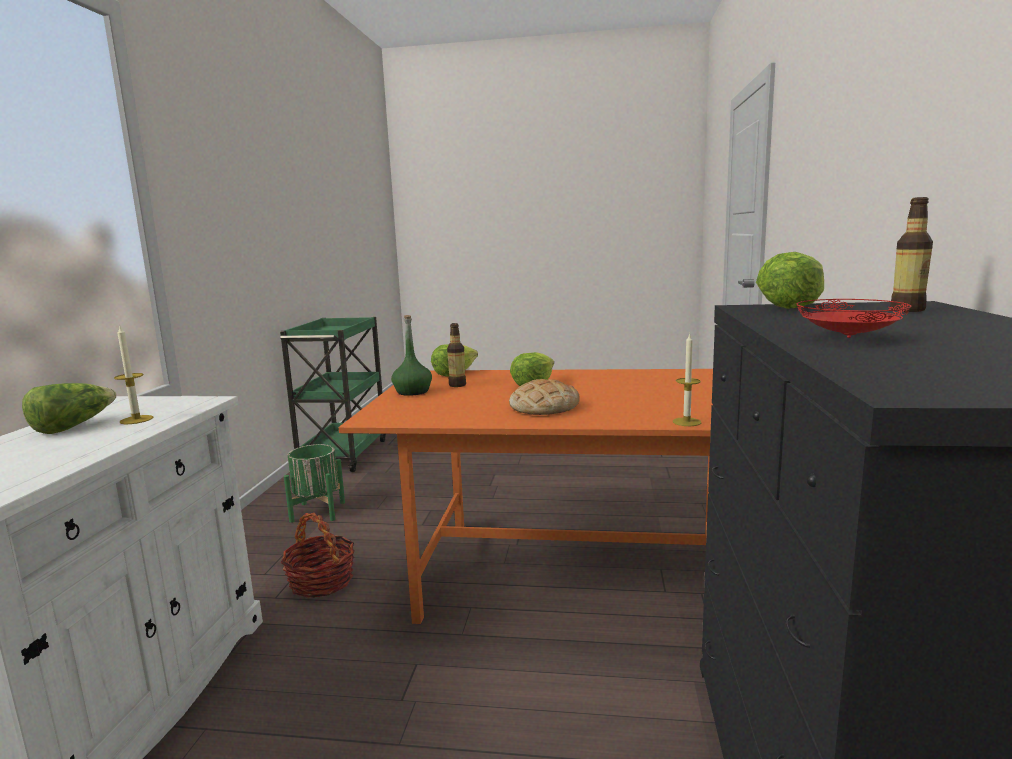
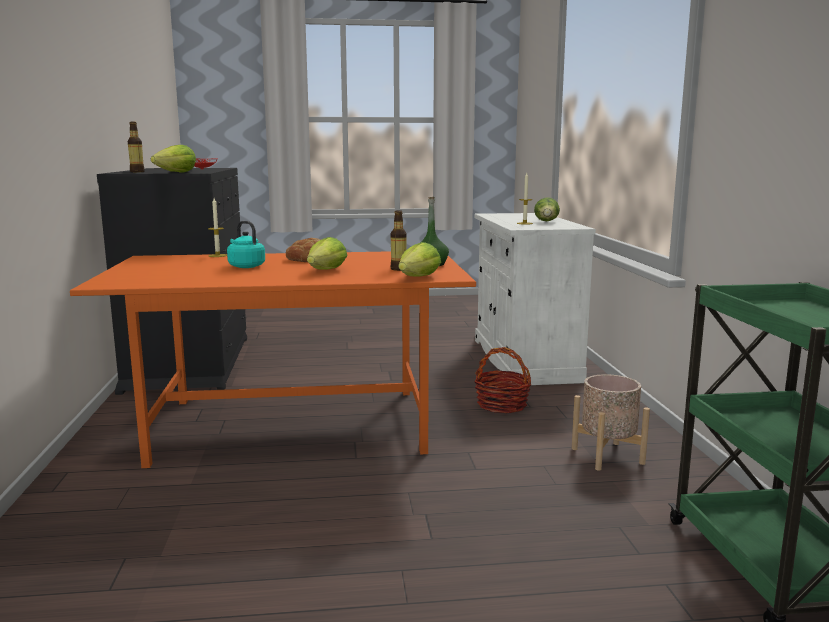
camera: 165 degrees right, 0 degrees up
(317, 511) = (608, 456): green planter -> beige planter
(626, 394) = (245, 266): none -> turquoise kettle

